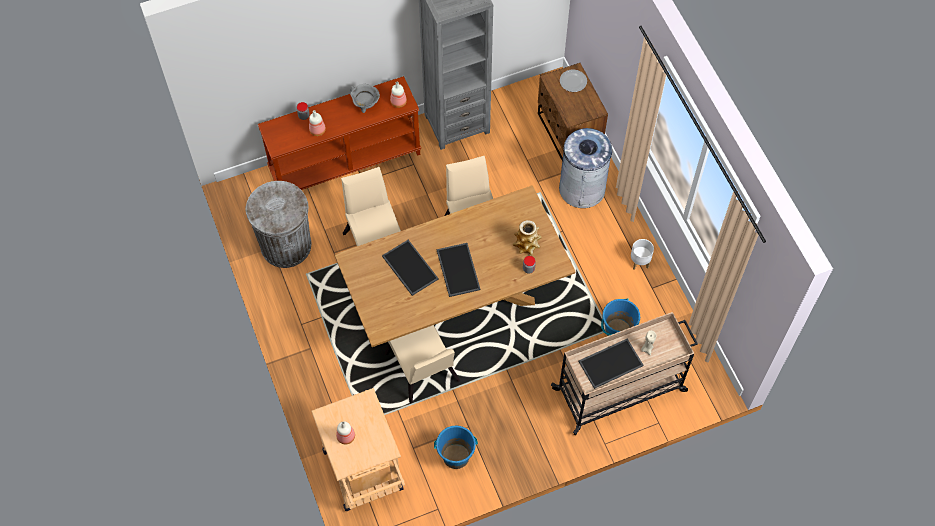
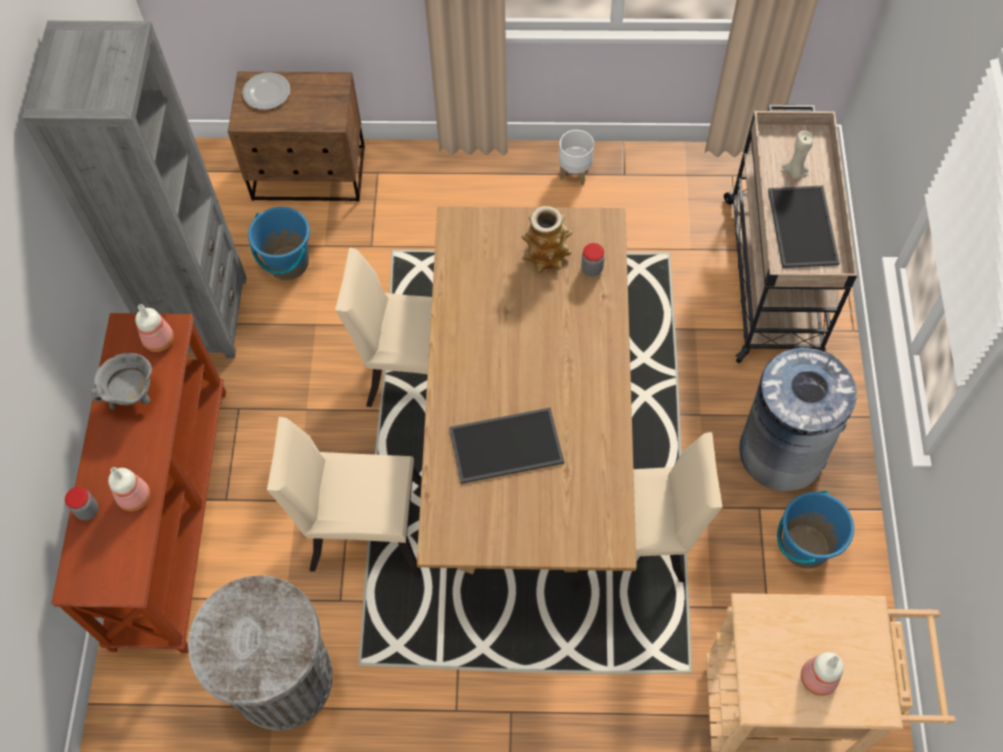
camera: 65 degrees left, 0 degrees up
(457, 269) = (544, 373): tray -> none
(582, 188) = (415, 194): grey trash can -> grey trash can (781, 451)
(617, 330) = (674, 242): blue bucket -> blue bucket (288, 263)

